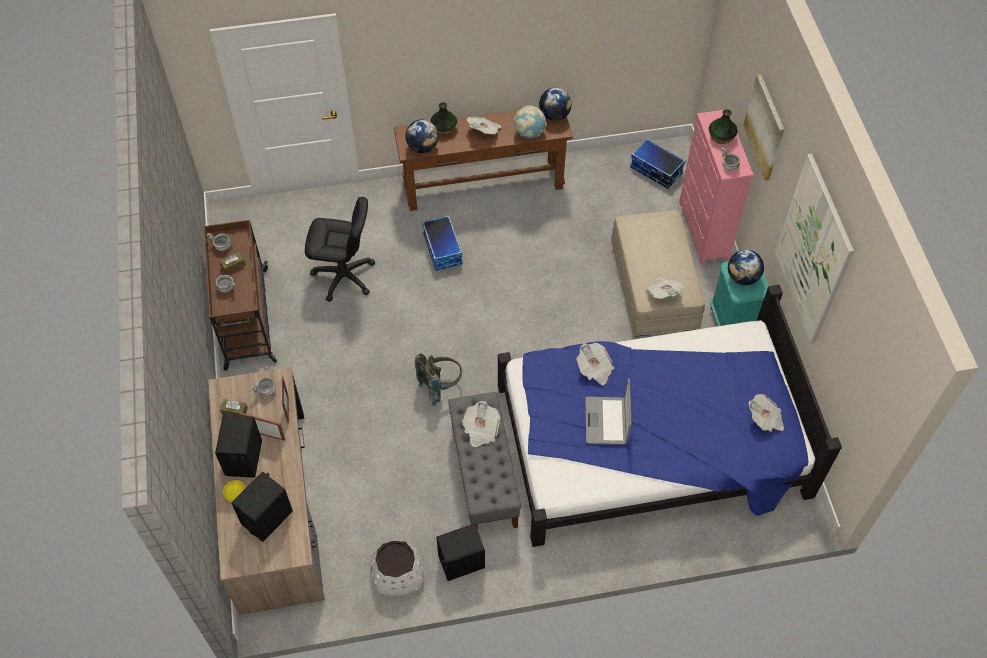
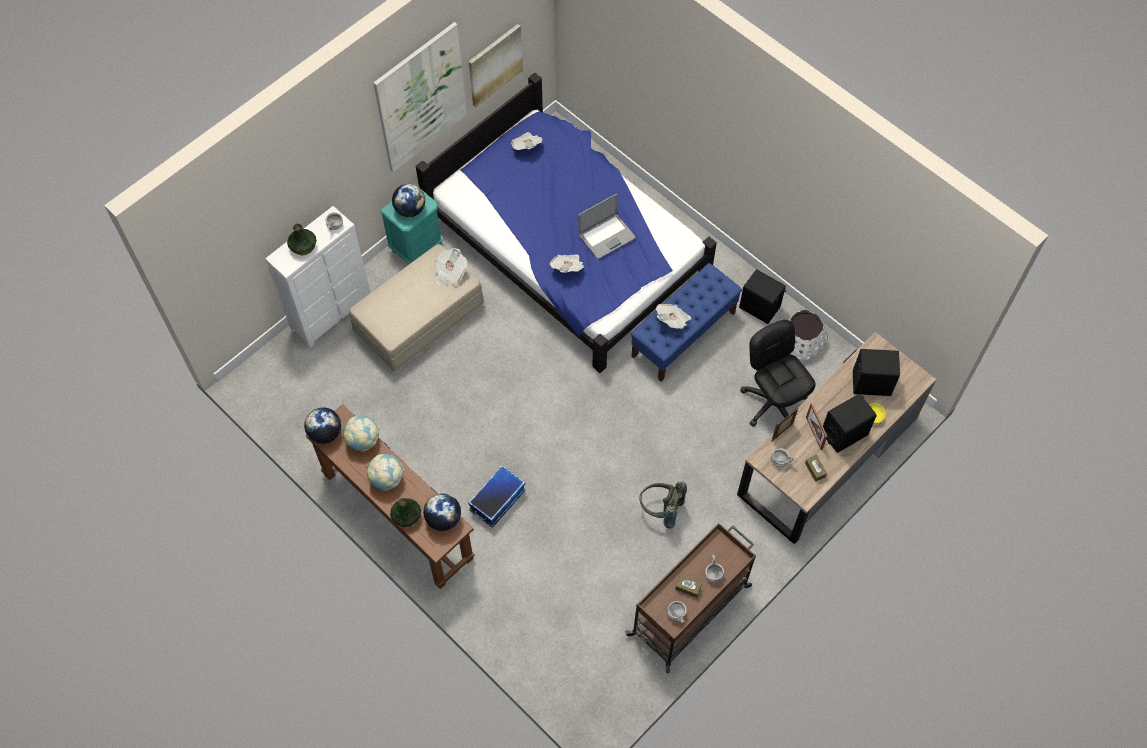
camera: 125 degrees left, 5 degrees up
(344, 276) = (586, 562): black office chair -> black office chair (773, 402)
(440, 386) = (633, 412): grey backpack -> grey backpack (660, 510)
(484, 131) = (386, 479): newspaper -> globe
(484, 475) = (683, 334): grey bench -> blue bench
(655, 171) = (283, 384): storage box -> none
(702, 231) = (332, 313): pink dresser -> white dresser
(765, 127) = (311, 179): picture -> picture (495, 65)

